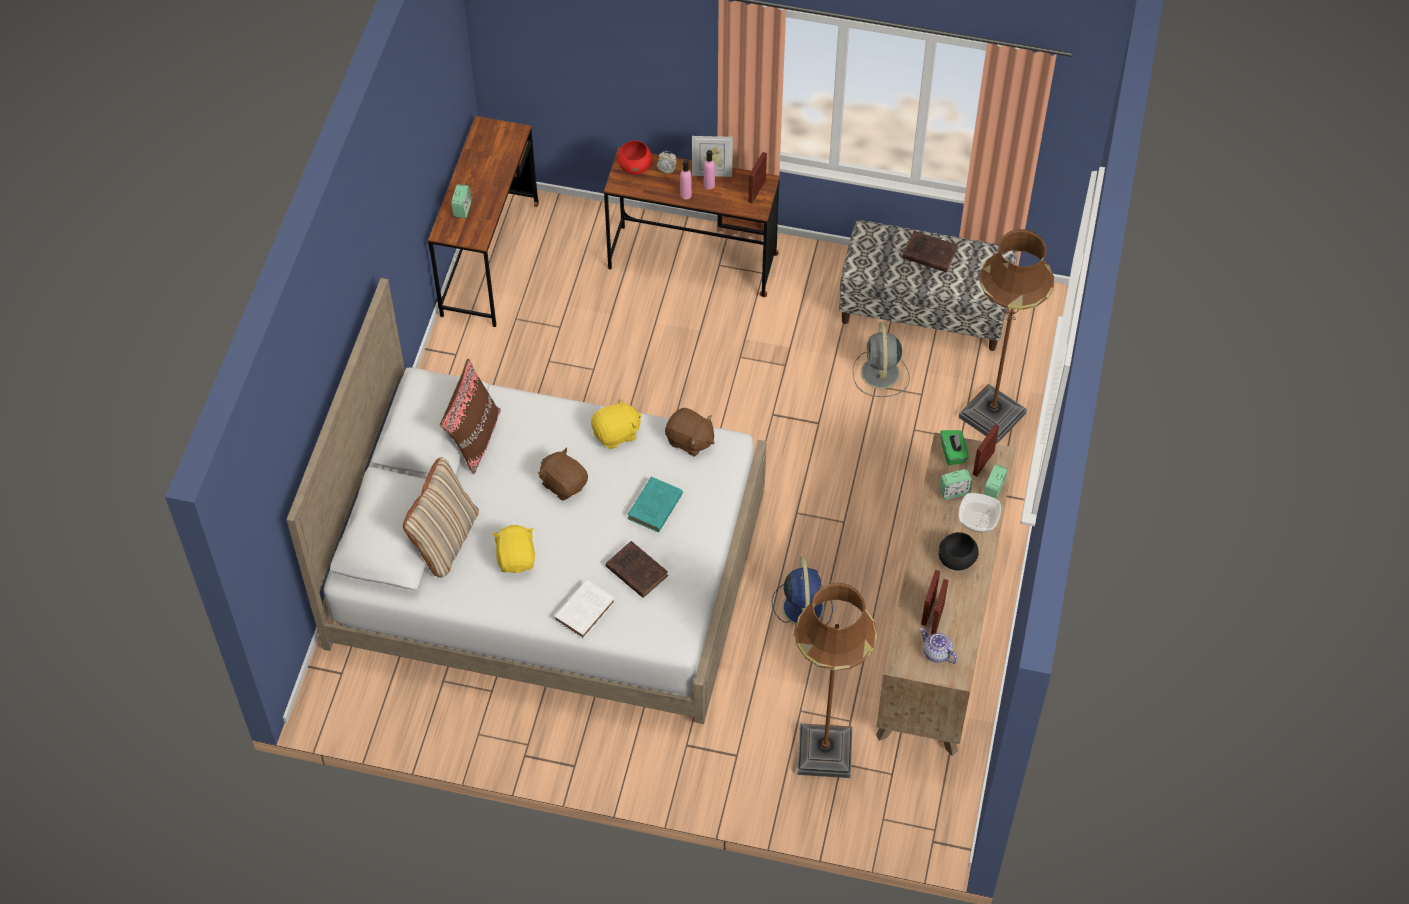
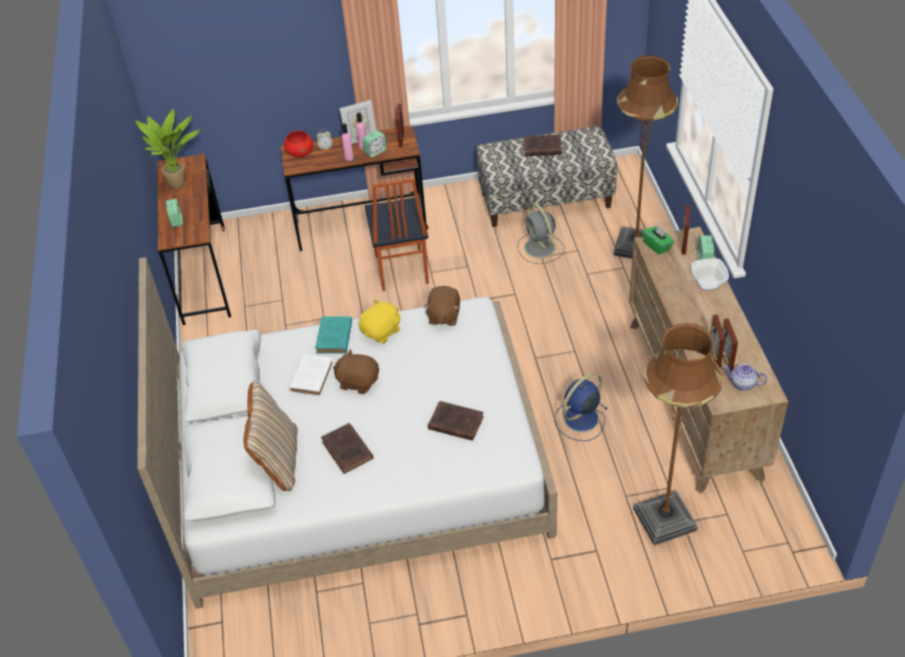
camera: 20 degrees left, 10 degrees down
(474, 438) = (264, 376): brown pillow -> none
(486, 158) = (180, 183): none -> potted plant
(516, 558) = (348, 451): yellow plush toy -> brown book
(585, 610) = (429, 468): white book -> white book (312, 376)
(654, 508) = (443, 372): turquoise book -> turquoise book (334, 338)
(689, 440) = (443, 316): brown plush toy -> brown plush toy turned 90 degrees clockwise
(707, 340) = (400, 270): none -> chair
(802, 606) = (580, 419): blue fan -> blue fan turned 105 degrees counterclockwise
(954, 491) = (676, 270): alarm clock -> alarm clock (375, 152)
(957, 560) = (711, 314): black bowl -> none

